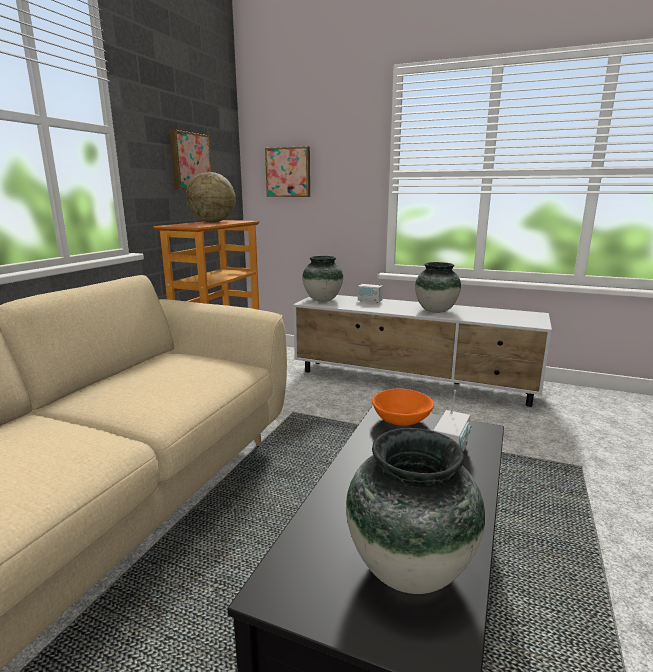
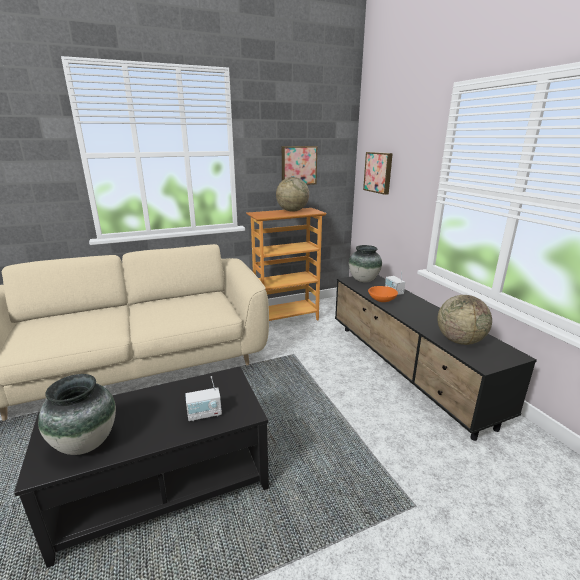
camera: 45 degrees right, 5 degrees up
(401, 420) = (228, 383): orange bowl -> orange bowl (382, 300)
(412, 382) = (406, 370): white tv stand -> black tv stand
(436, 311) = (424, 317): vase -> none
(491, 316) = (459, 341): none -> globe

